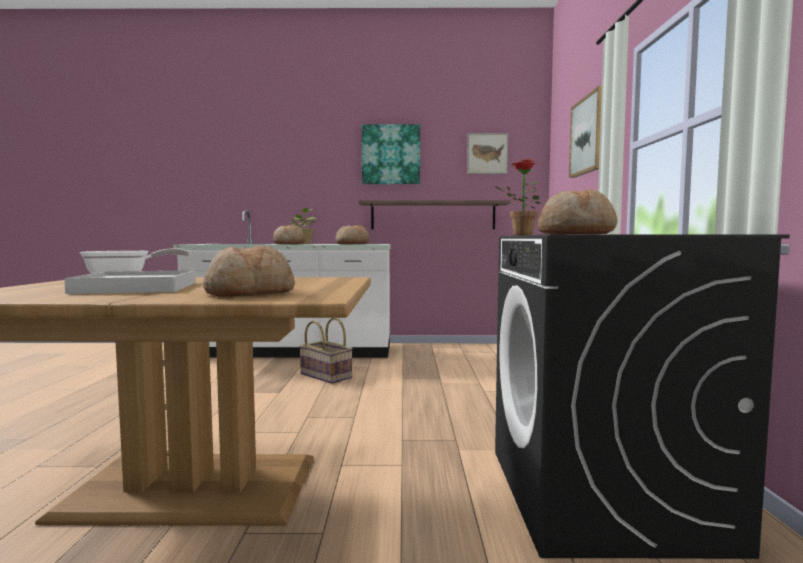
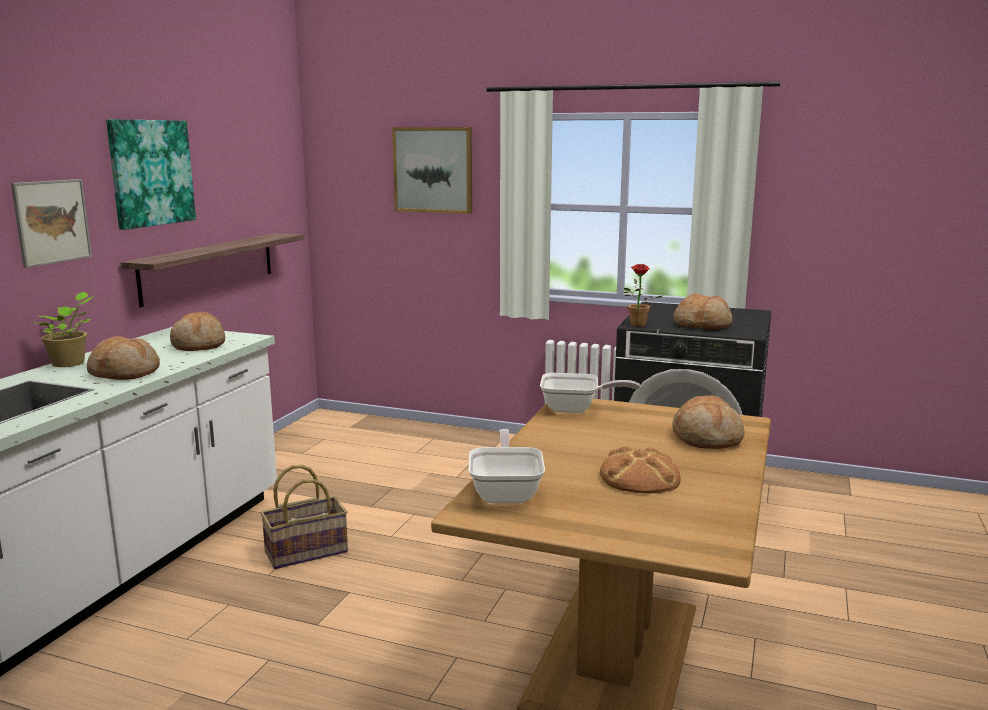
camera: 70 degrees left, 10 degrees up
(138, 288) = (639, 477): white tray -> bread
(326, 279) = (576, 409): none -> frying pan
(487, 153) = (254, 165): picture -> picture (52, 221)

